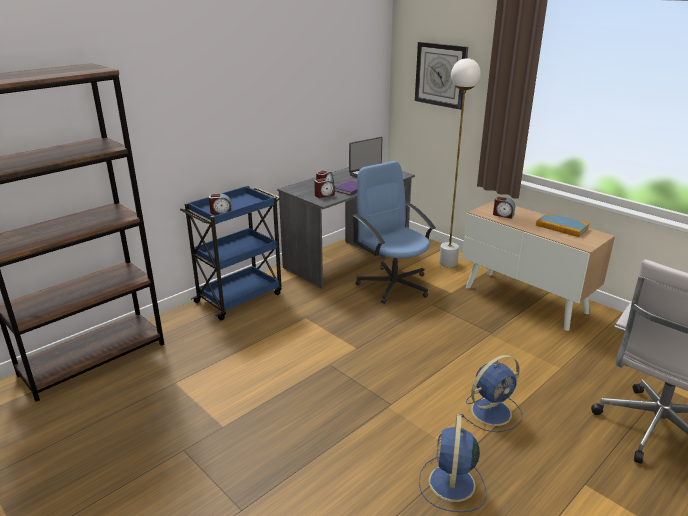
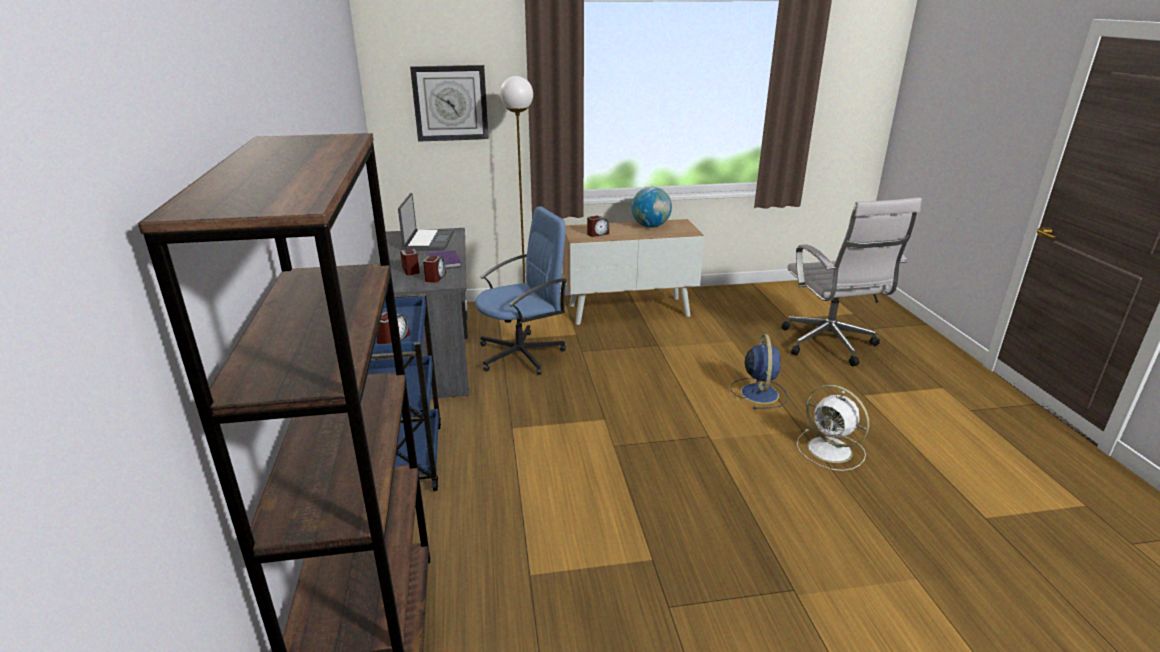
camera: 55 degrees left, 0 degrees up
(393, 284) = (522, 354): blue office chair -> blue office chair turned 150 degrees clockwise
(451, 484) = (831, 450): blue fan -> white fan
(561, 227) = (650, 226): book -> globe

